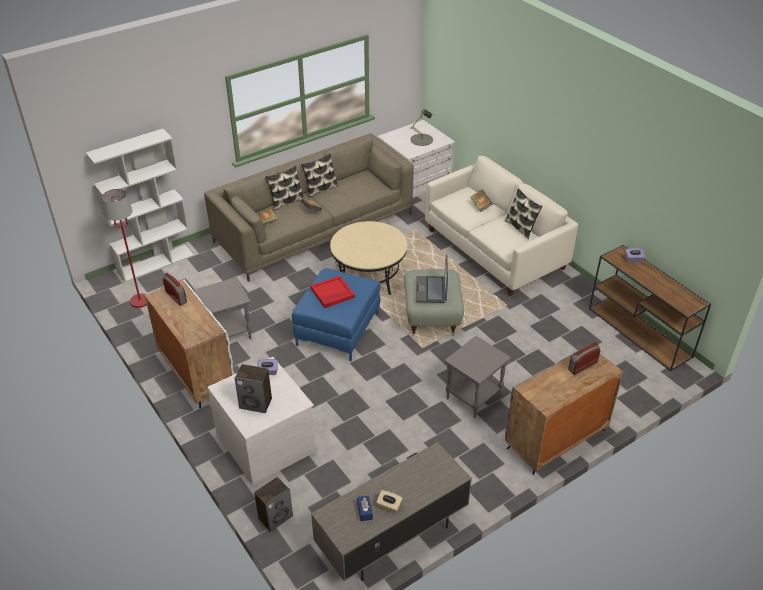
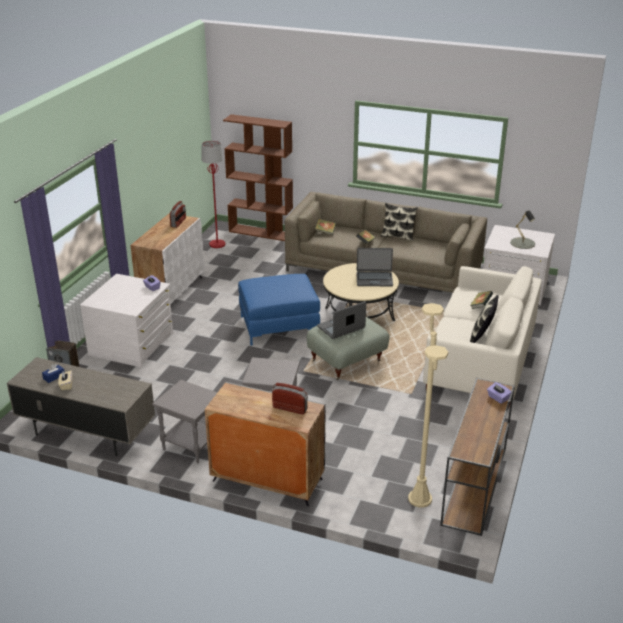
camera: 55 degrees right, 10 degrees down
(155, 263) = (261, 233): white bookcase -> brown bookcase
(227, 334) = (221, 287): grey side table -> grey side table (190, 446)
(256, 403) = (116, 295): speaker -> none
(286, 202) = (361, 230): pillow -> none
(332, 293) = (275, 285): red tray -> none
(375, 236) = (374, 279): none -> laptop
(635, 366) = (420, 499): none -> beige floor lamp

